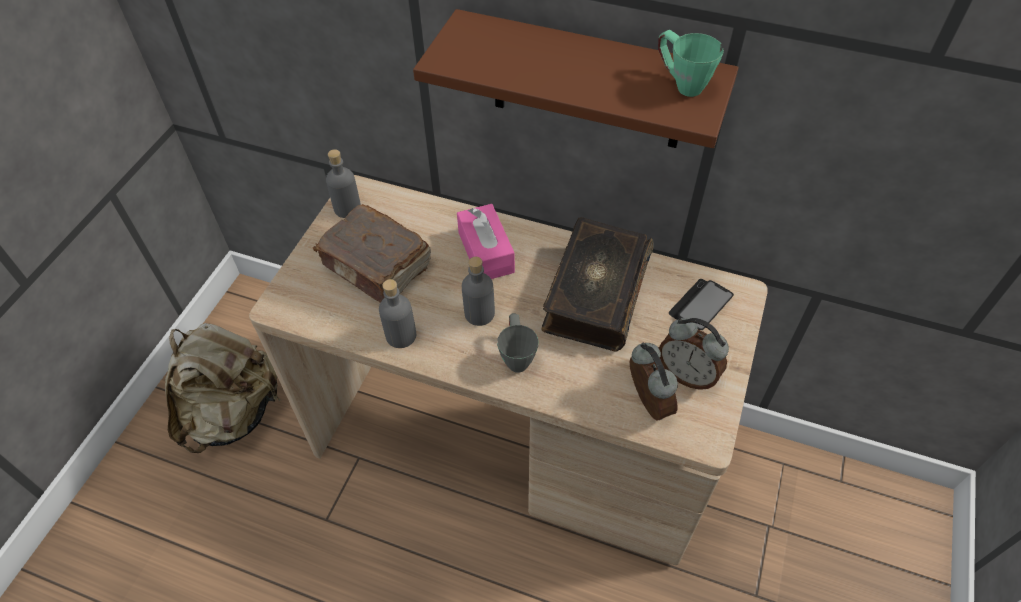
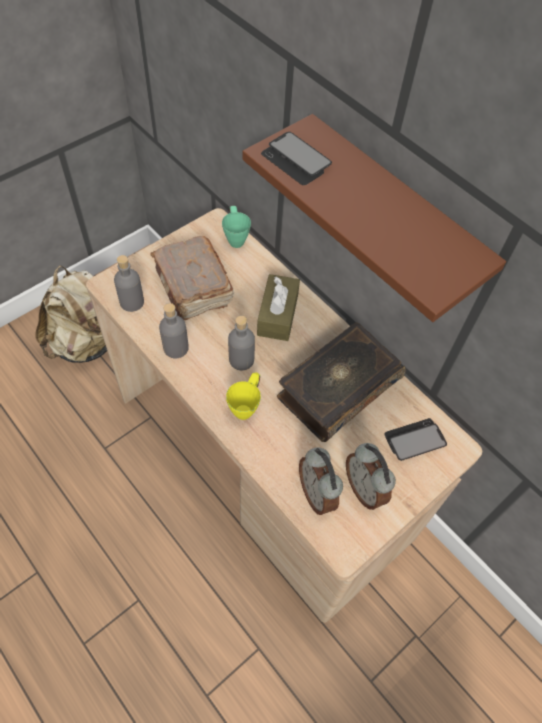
camera: 25 degrees right, 5 degrees up
(347, 208) = (201, 233): grey bottle -> grey bottle (132, 302)
(475, 57) = (296, 160): none -> phone
(486, 252) = (277, 315): pink tissue box -> brown tissue box
(516, 356) = (246, 406): grey mug -> yellow mug
(646, 403) = (317, 493): alarm clock -> alarm clock turned 150 degrees clockwise
(681, 83) = (443, 254): green mug -> green mug (235, 237)

